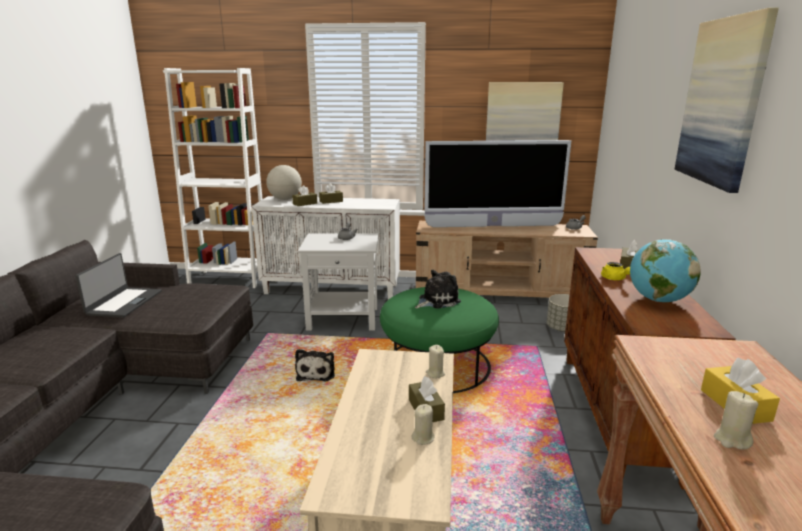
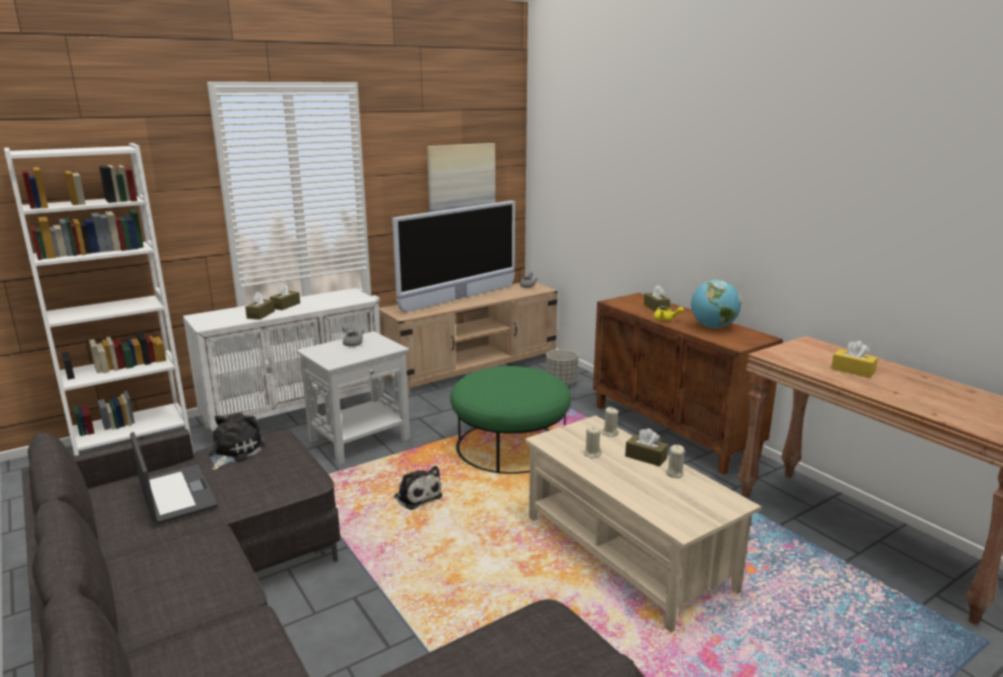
camera: 40 degrees left, 0 degrees up
(285, 199) = (220, 314): globe -> none
(437, 301) = (507, 381): plush toy -> plush toy (233, 452)
(722, 102) = (725, 173): picture -> none
(732, 440) = (877, 386): beige candle -> beige candle (592, 454)

